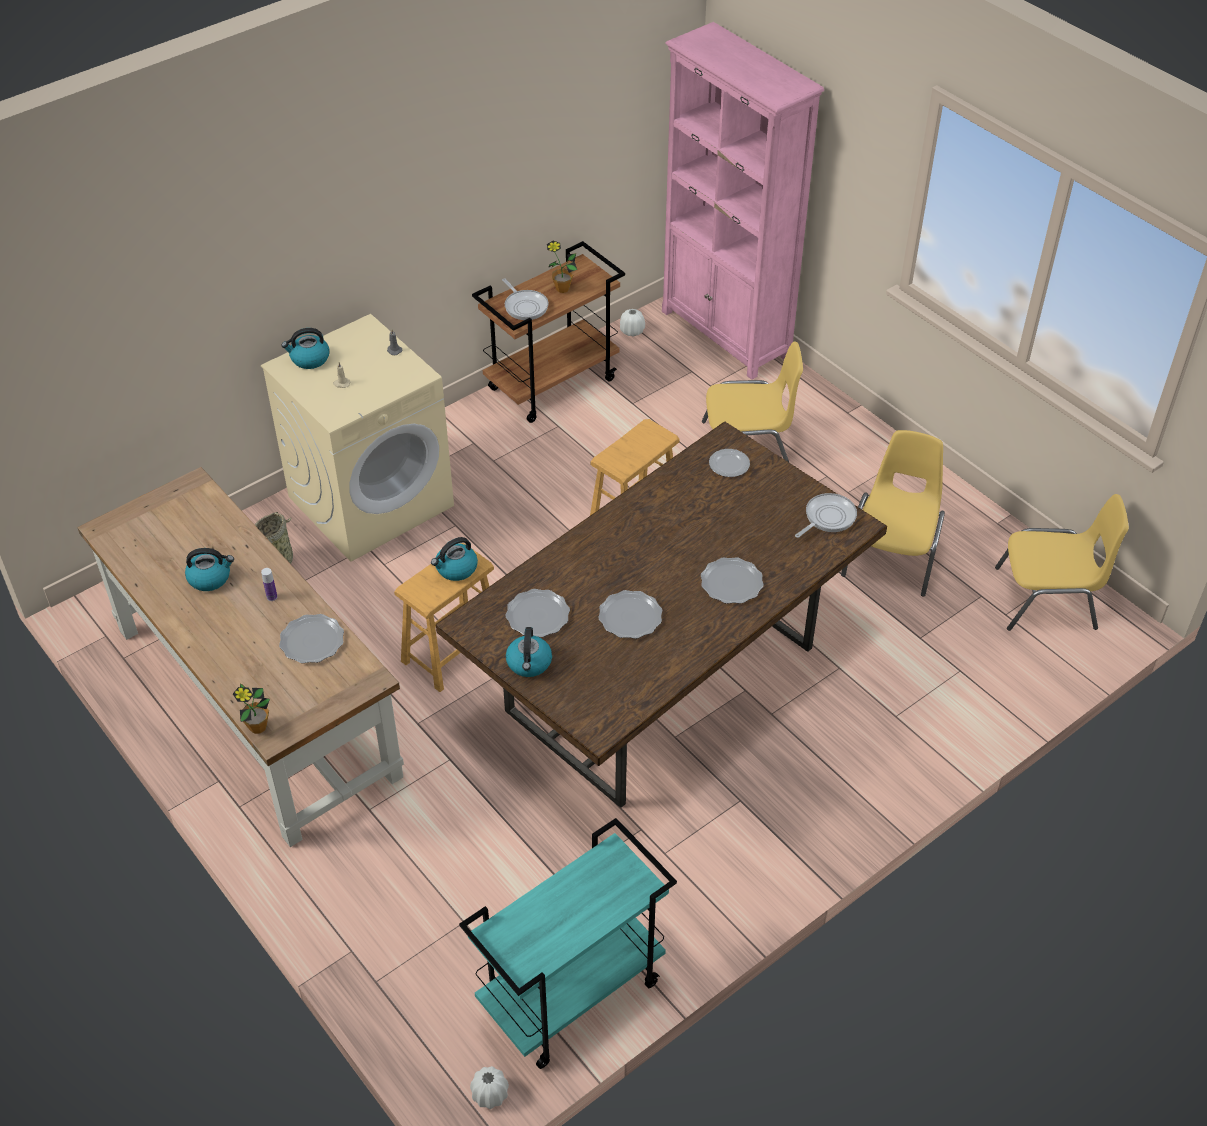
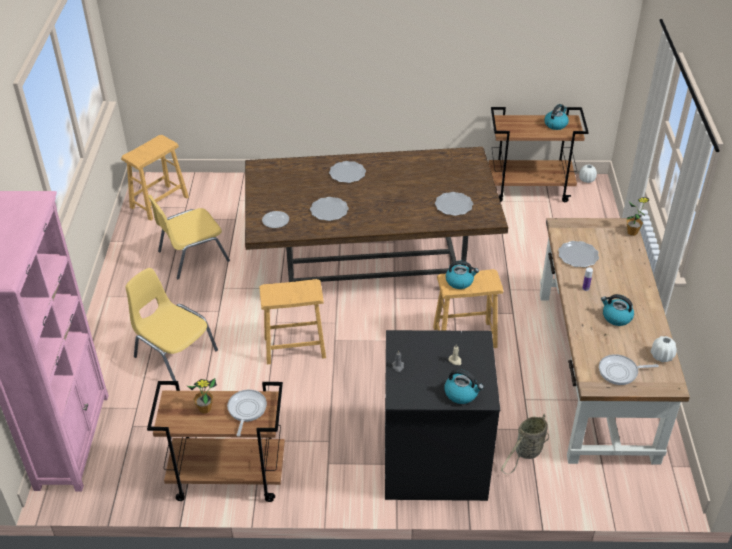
camera: 140 degrees left, 5 degrees down
(371, 500) = (433, 461): beige washing machine -> black washing machine
(529, 663) = (478, 189): kettle -> kettle (556, 124)
(571, 995) = (530, 188): turquoise cart -> brown cart
(630, 617) = (411, 184): plate -> plate (329, 210)
(632, 331) = (123, 487): white vase -> white vase (662, 356)
(827, 518) = (266, 175): frying pan -> frying pan (620, 372)
(1047, 599) = (159, 202): yellow chair -> brown stool

